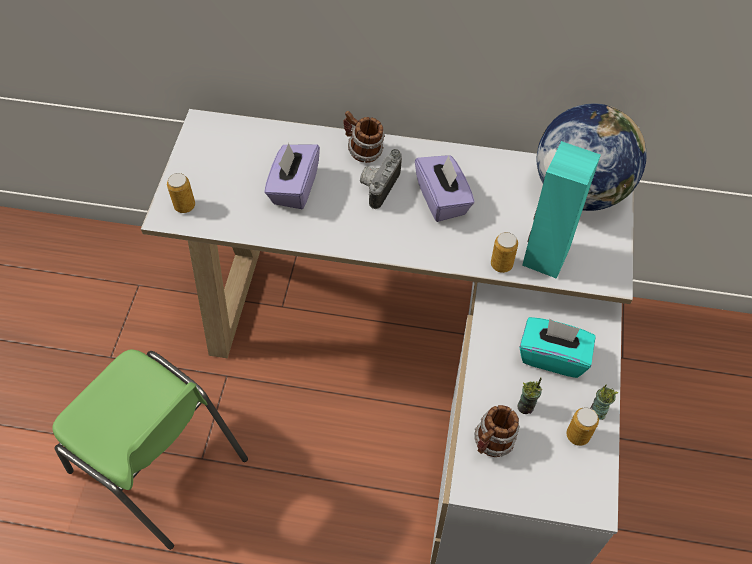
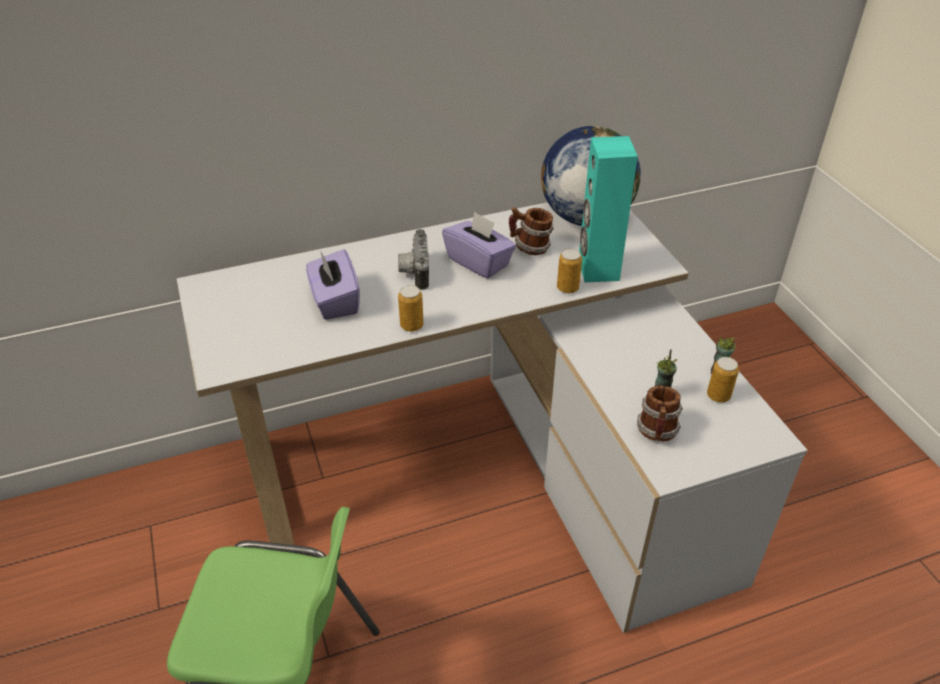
camera: 30 degrees left, 15 degrees down
(185, 206) = (232, 354): can -> can (411, 326)
(363, 151) = (379, 253): mug -> mug (530, 248)
(552, 356) = (650, 349): turquoise tissue box -> none

